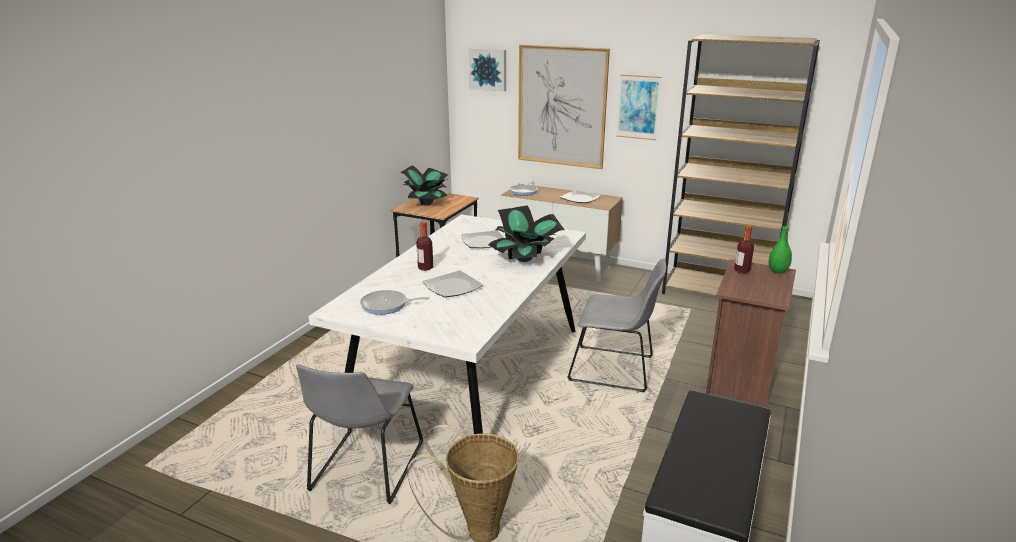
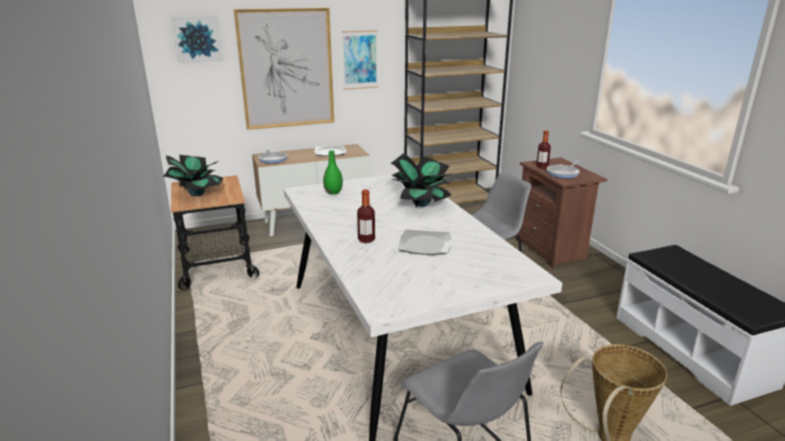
camera: 45 degrees left, 0 degrees up
(387, 305) = (414, 282): frying pan -> frying pan (564, 173)
(484, 242) = (360, 202): plate -> none
(777, 271) = (556, 161): green vase -> green vase (333, 192)

